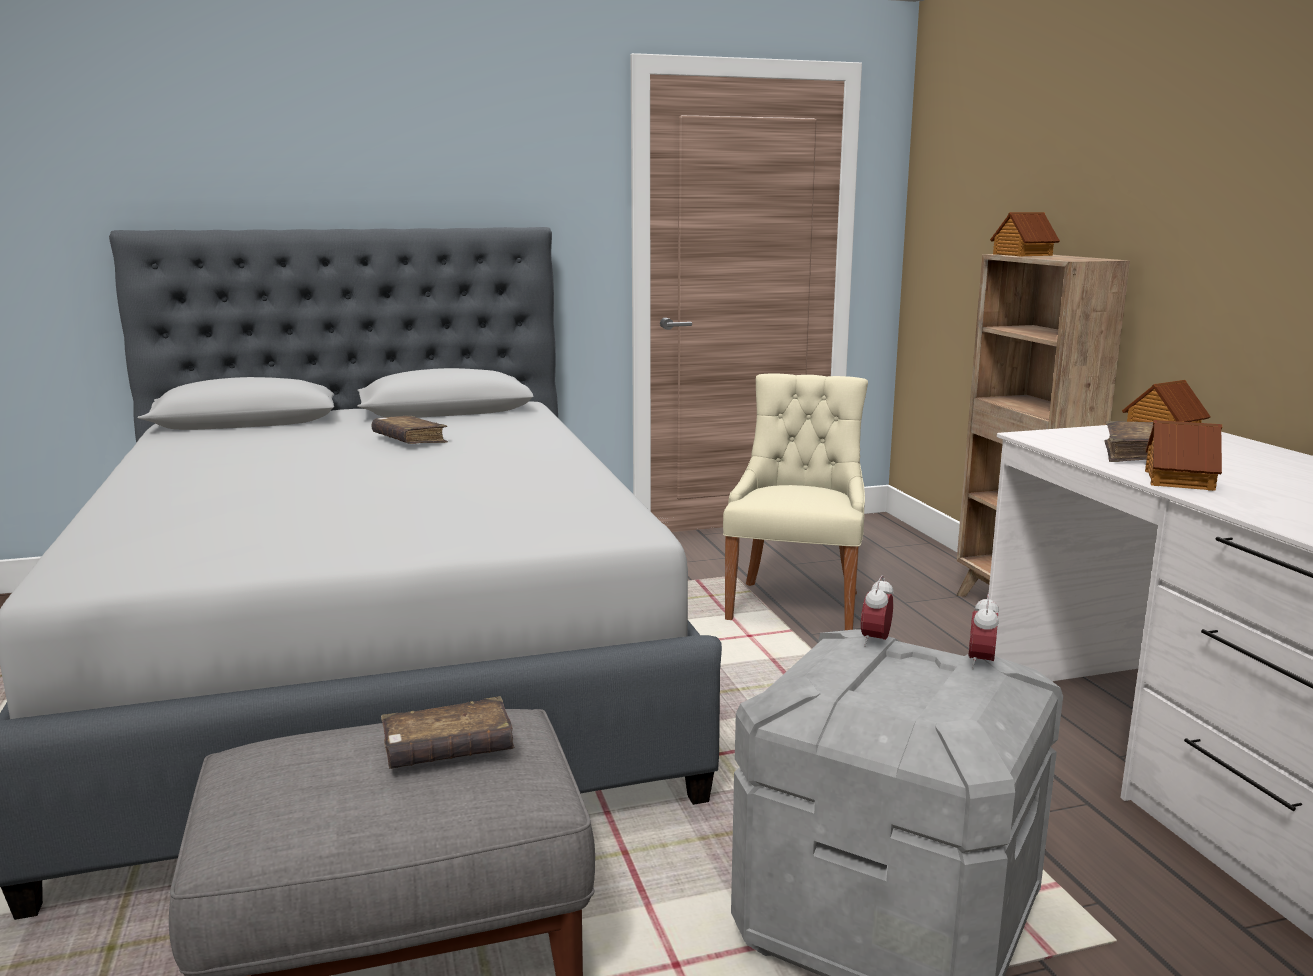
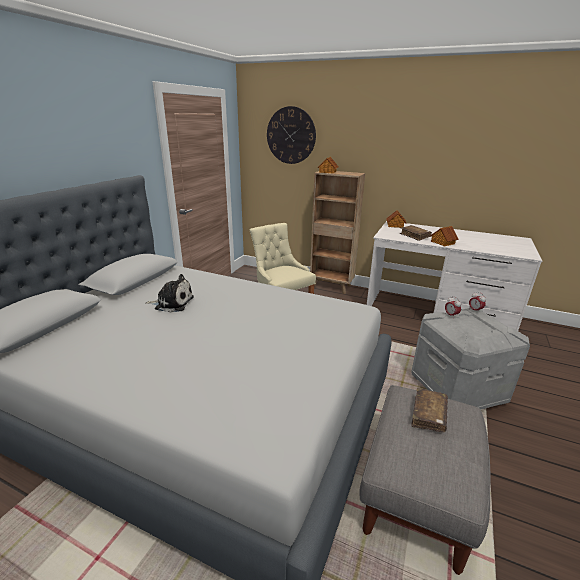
camera: 50 degrees left, 10 degrees up
(409, 440) = (172, 303): brown book -> plush toy
(992, 163) = (291, 135): none -> wall clock

